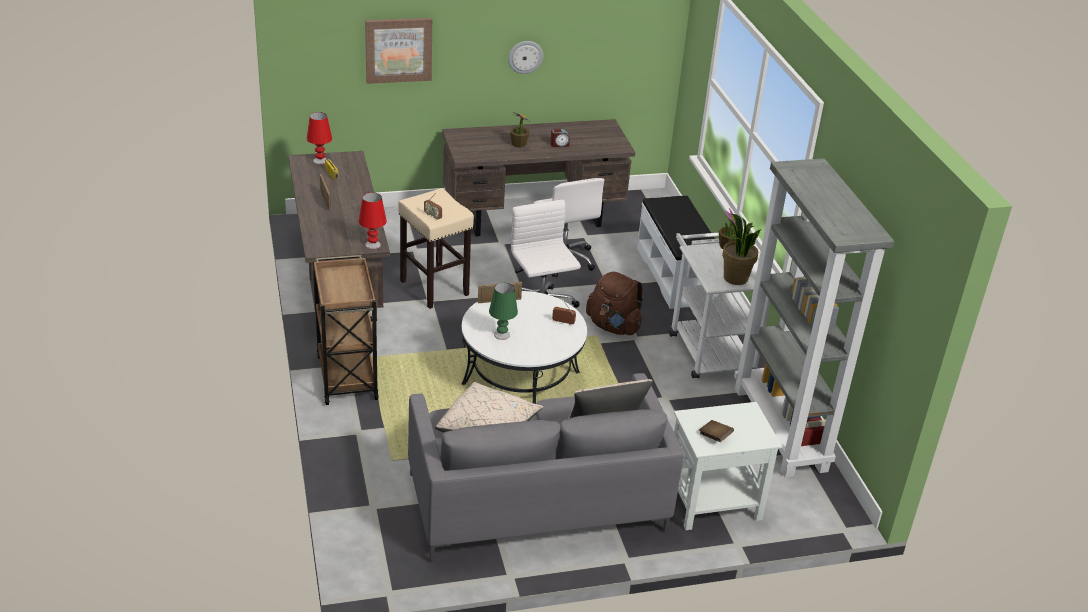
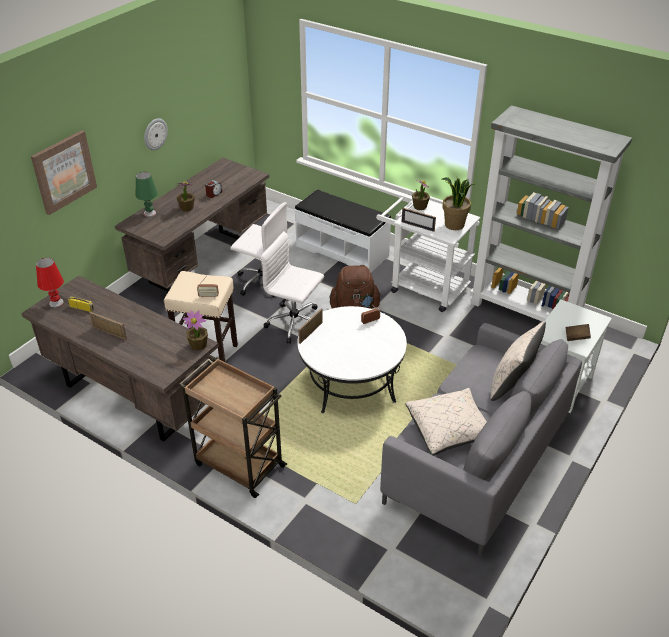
camera: 40 degrees left, 5 degrees up
(373, 244) = (198, 345): red table lamp -> potted plant
(502, 335) = (348, 356): green table lamp -> green table lamp (150, 213)
(696, 260) = (417, 226): none -> picture frame

